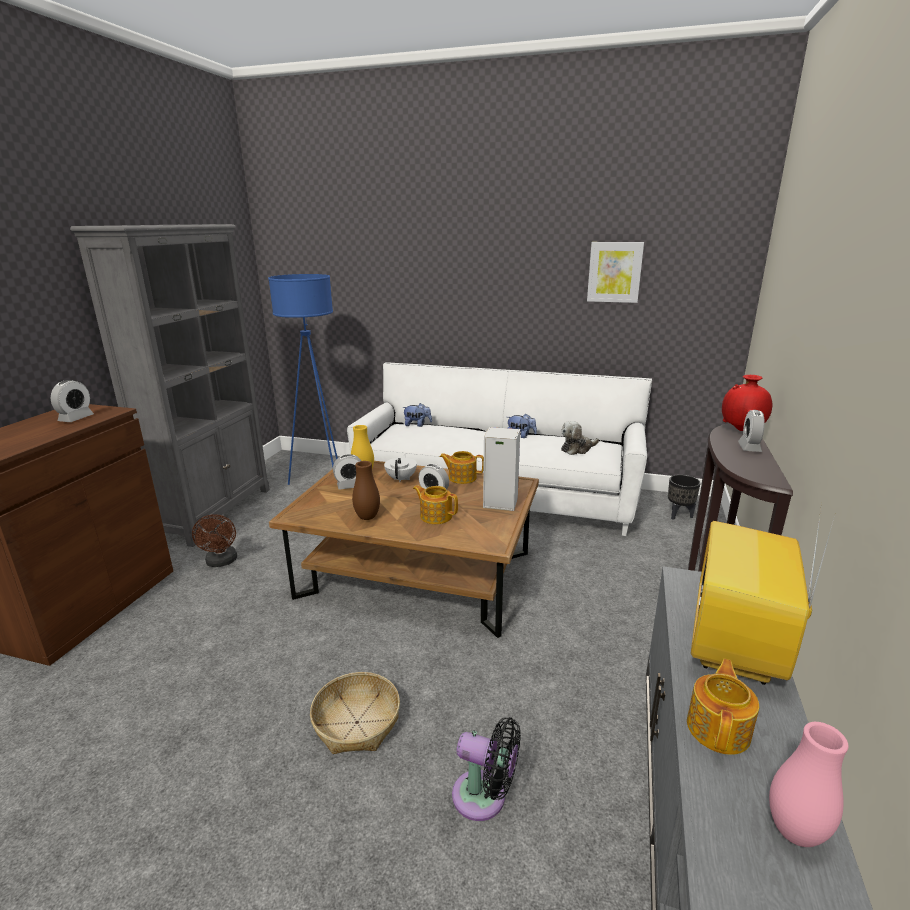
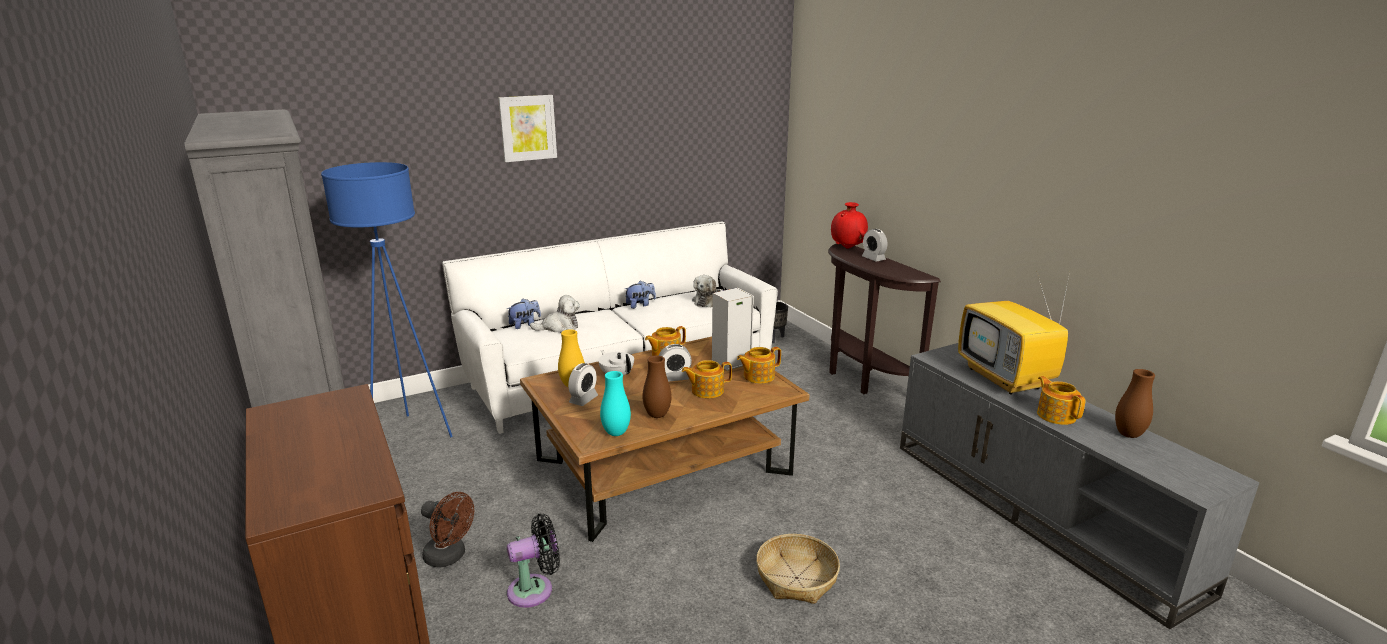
camera: 45 degrees left, 0 degrees up
(76, 418) = (328, 418): alarm clock -> none
(320, 517) = (616, 433): none -> turquoise vase
(432, 433) = (559, 327): none -> plush toy
(484, 797) = (924, 559): black fan -> black fan (535, 590)
(496, 523) = (758, 376): none -> teapot
(614, 272) = (680, 125): picture -> picture (527, 128)
(795, 832) = (1128, 434): pink vase -> brown vase

